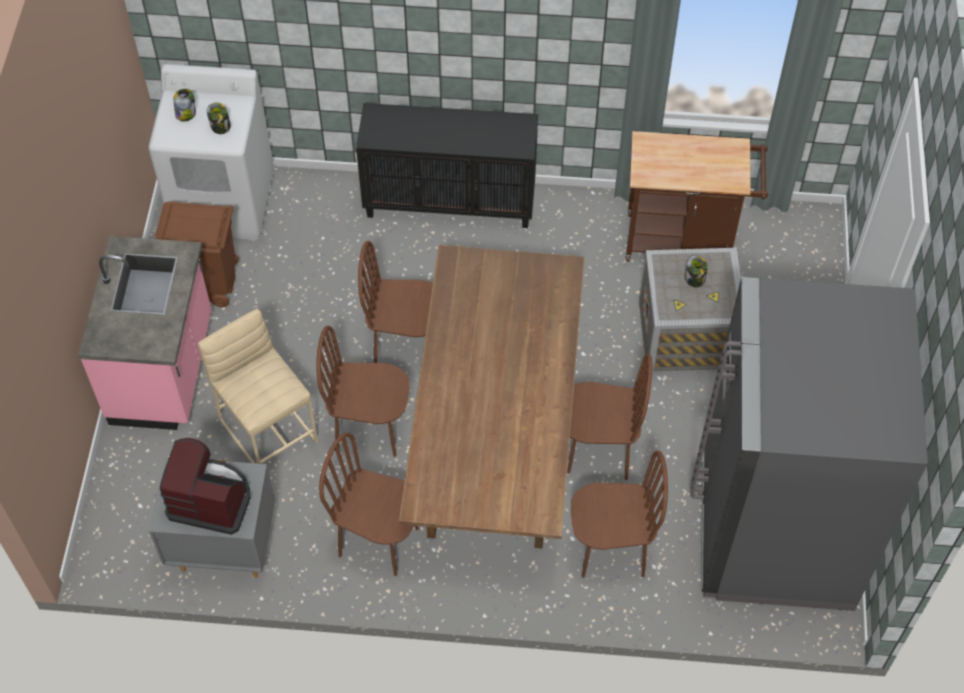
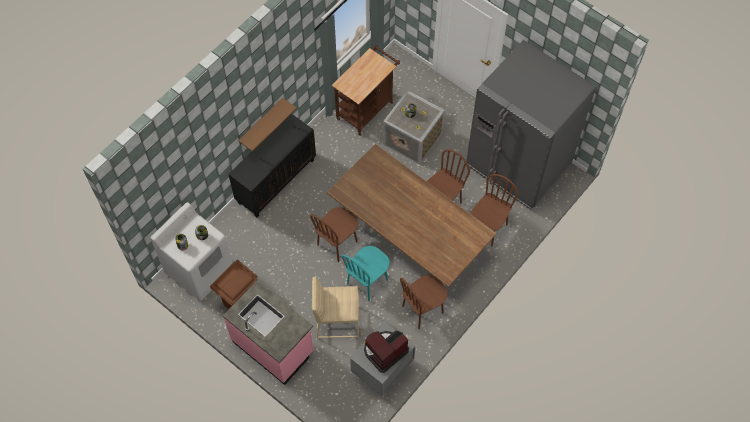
camera: 55 degrees left, 5 degrees up
(370, 430) = (367, 282): brown chair -> turquoise chair
(465, 74) = (261, 123): none -> brown shelf

